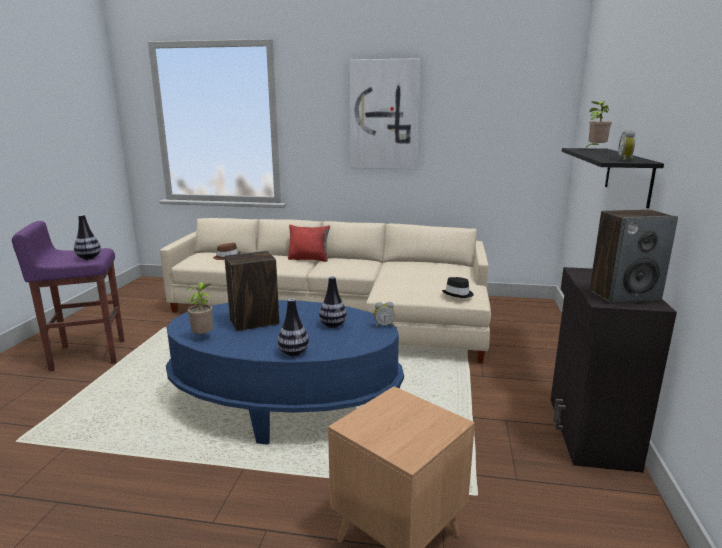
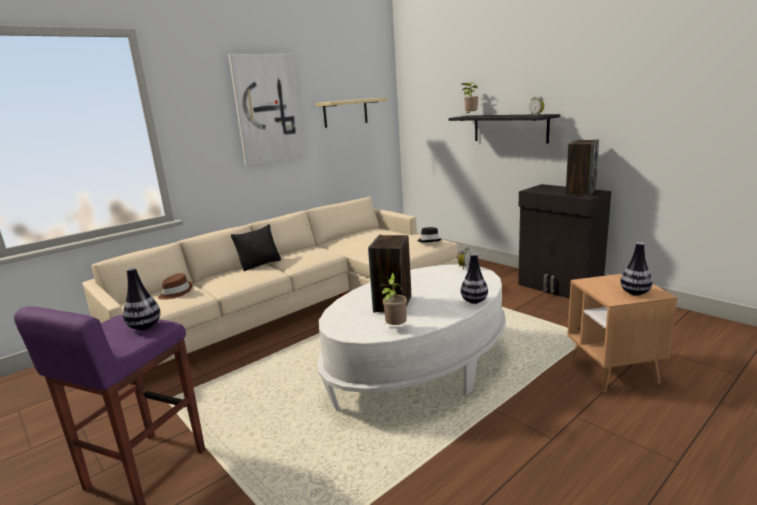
camera: 50 degrees left, 0 degrees up
(285, 402) = (419, 368): blue coffee table -> white coffee table
(309, 259) = (260, 264): red pillow -> black pillow
(333, 325) = (440, 280): vase -> vase (634, 293)
(485, 127) = (345, 112): none -> beige shelf

